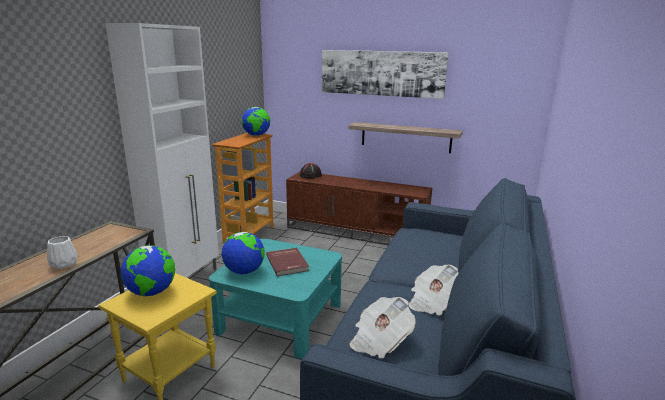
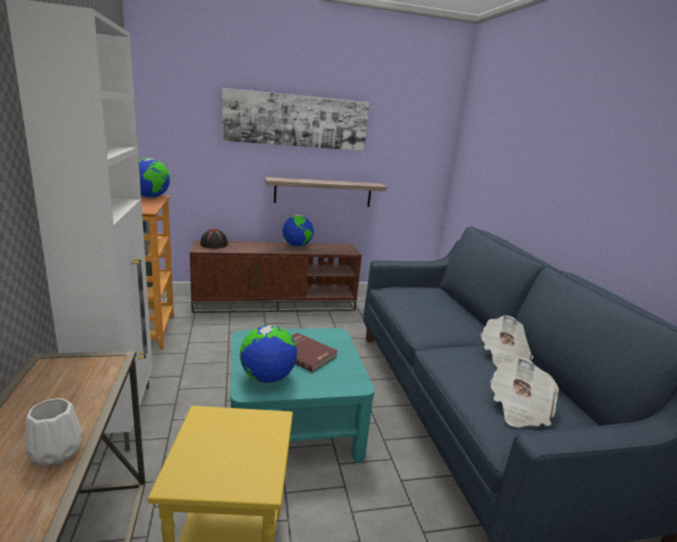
camera: 35 degrees left, 0 degrees up
(151, 292) = (211, 446): globe -> globe (297, 246)

